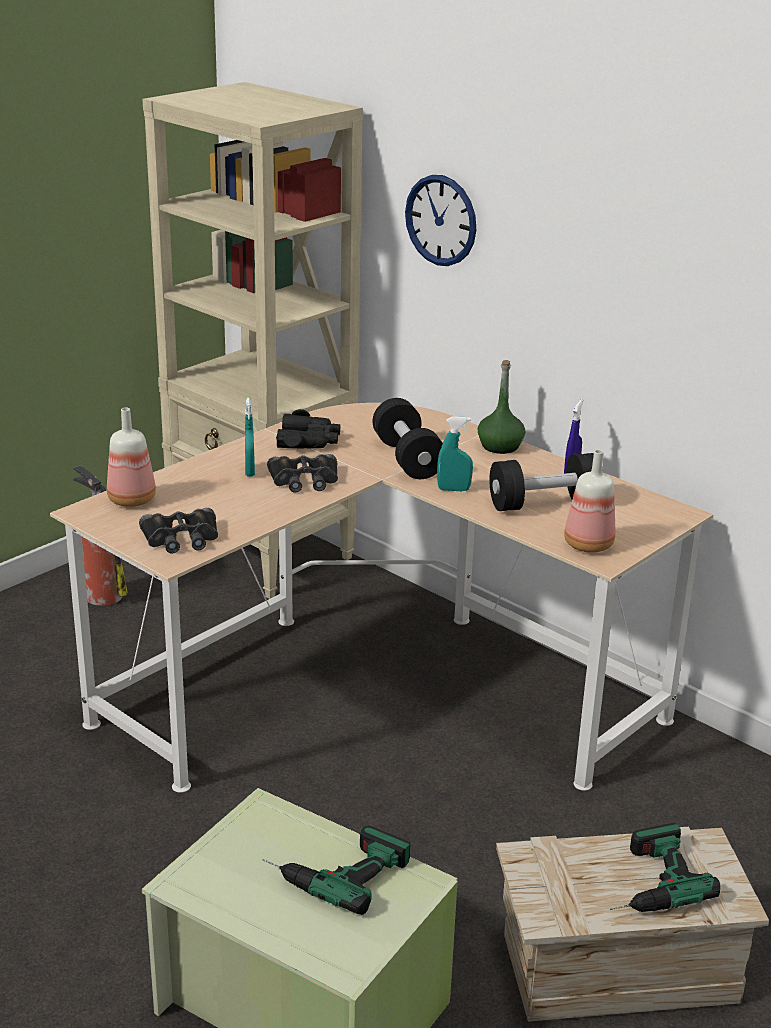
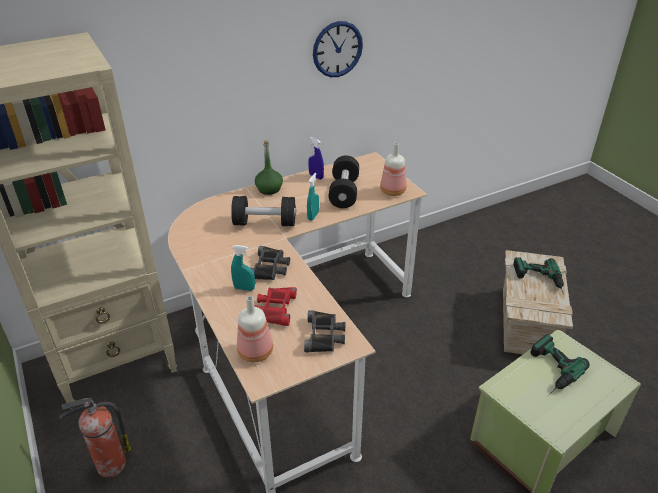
camera: 70 degrees left, 10 degrees up
(219, 498) = (275, 309): none -> red binoculars
(308, 440) = (214, 255): black binoculars -> none
(441, 220) = (176, 84): wall clock -> wall clock (337, 49)

